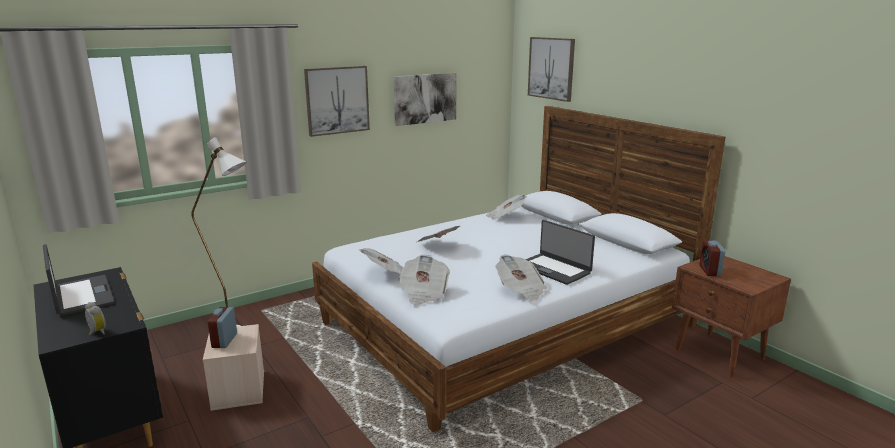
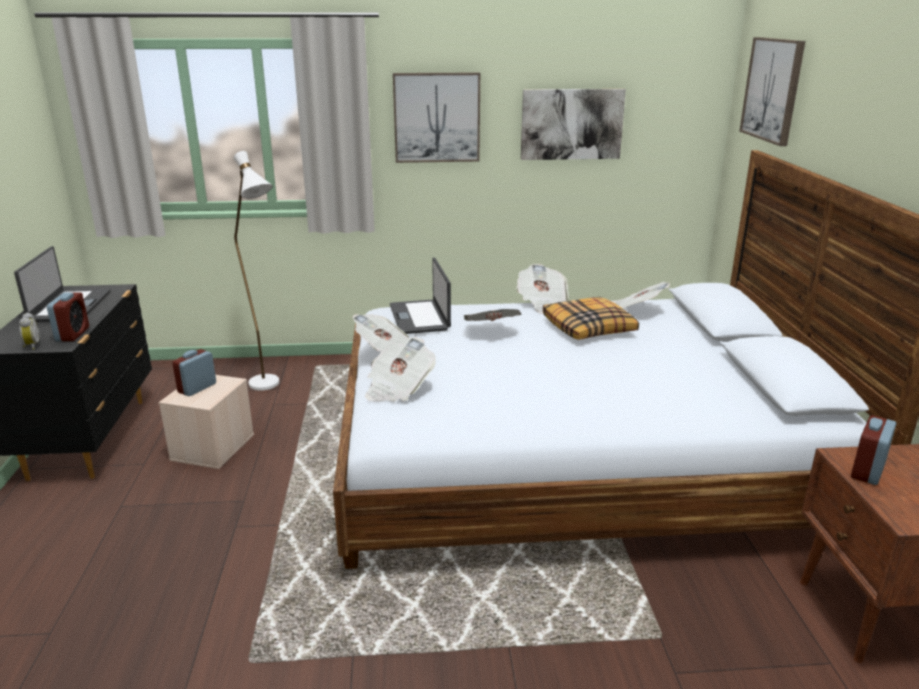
camera: 30 degrees right, 5 degrees up
(124, 315) = (72, 334): none -> alarm clock
(492, 232) = (589, 328): none -> pillow
(521, 290) = (523, 418): newspaper -> newspaper (542, 303)
(554, 269) = (608, 400): laptop -> laptop (420, 317)

